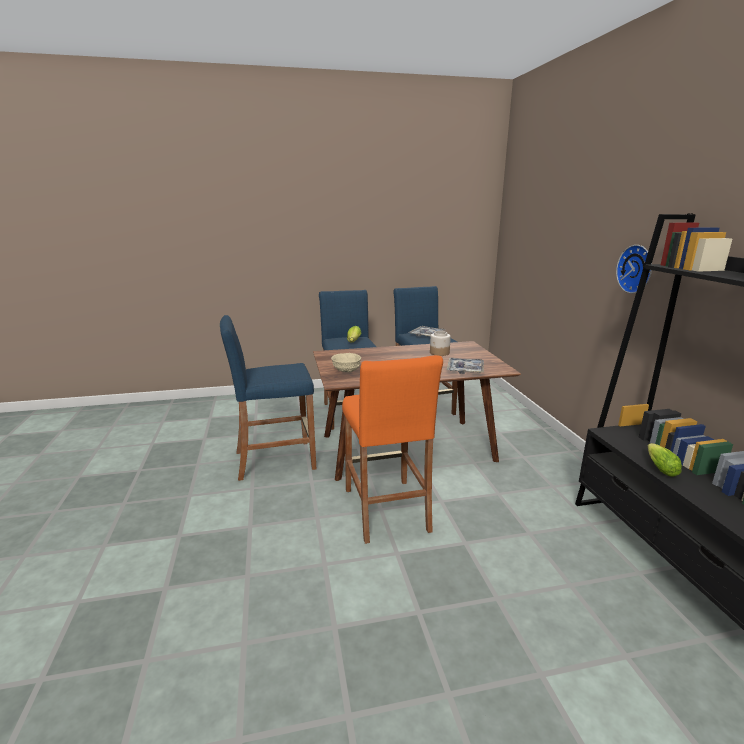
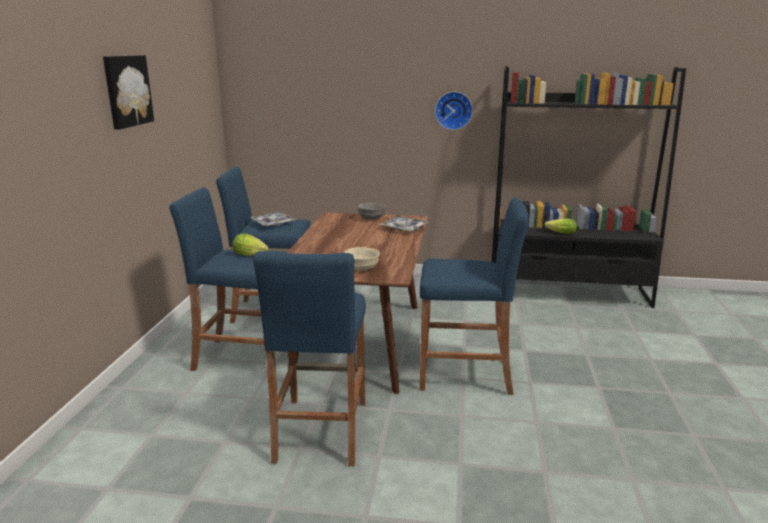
camera: 70 degrees left, 0 degrees up
(359, 220) = (126, 91): none -> picture
(386, 509) = (465, 374): orange stool -> blue stool
(439, 353) = (346, 228): jar -> none
(477, 356) = (371, 218): none -> grey bowl

